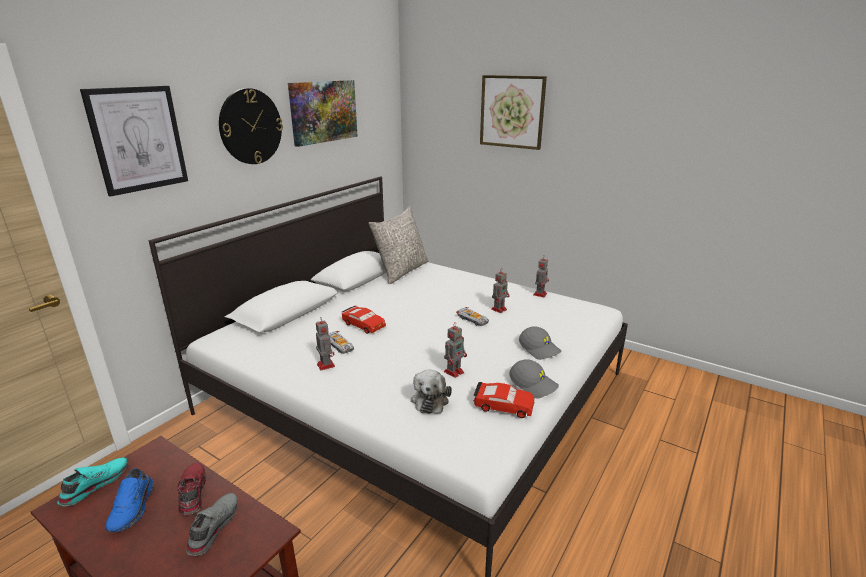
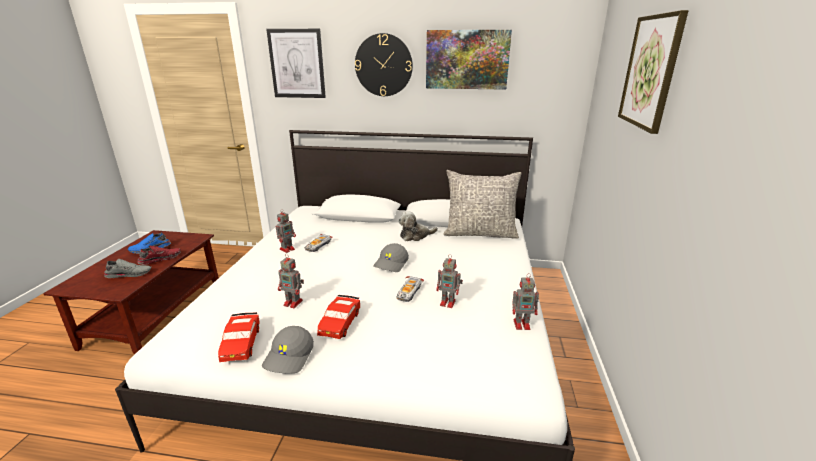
camera: 65 degrees right, 0 degrees up
(95, 484) = (170, 235): turquoise shoe -> none
(363, 325) = (357, 245): red toy car -> red toy car (339, 322)
(430, 399) = (246, 302): plush toy -> plush toy (415, 236)
(540, 349) = (371, 349): grey cap -> grey cap (391, 264)

